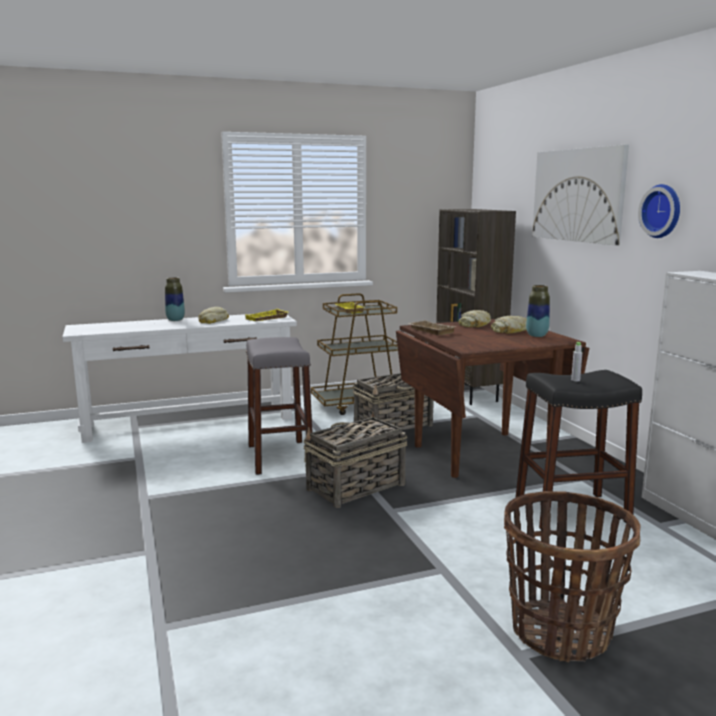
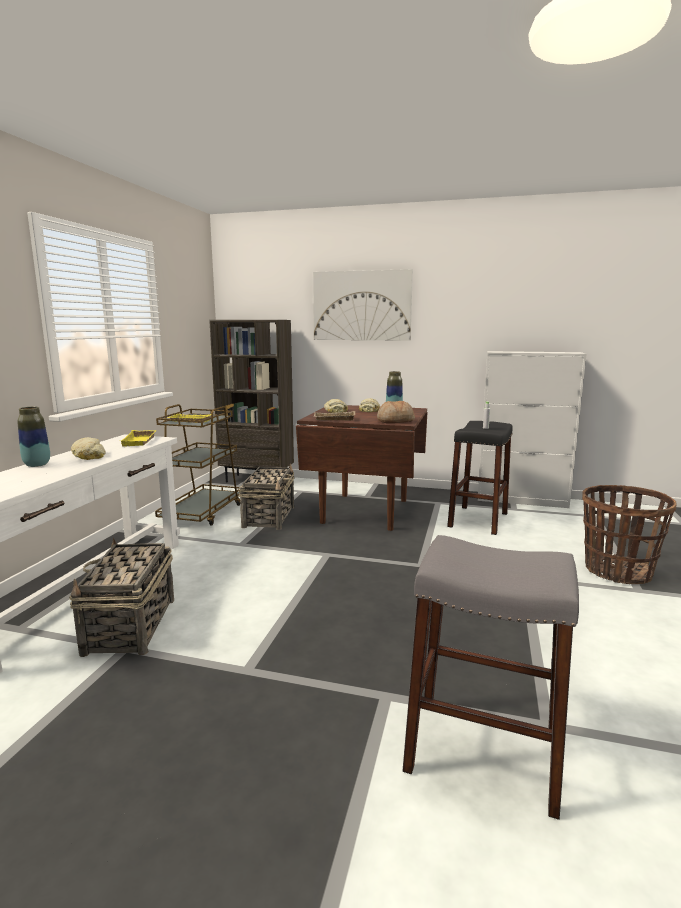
camera: 55 degrees left, 0 degrees up
(280, 457) = (258, 574): grey stool -> grey stool (482, 753)
(354, 487) = (364, 564): basket -> basket (130, 626)
(470, 345) = (395, 421): none -> bread
(663, 211) = (449, 315): wall clock -> none

